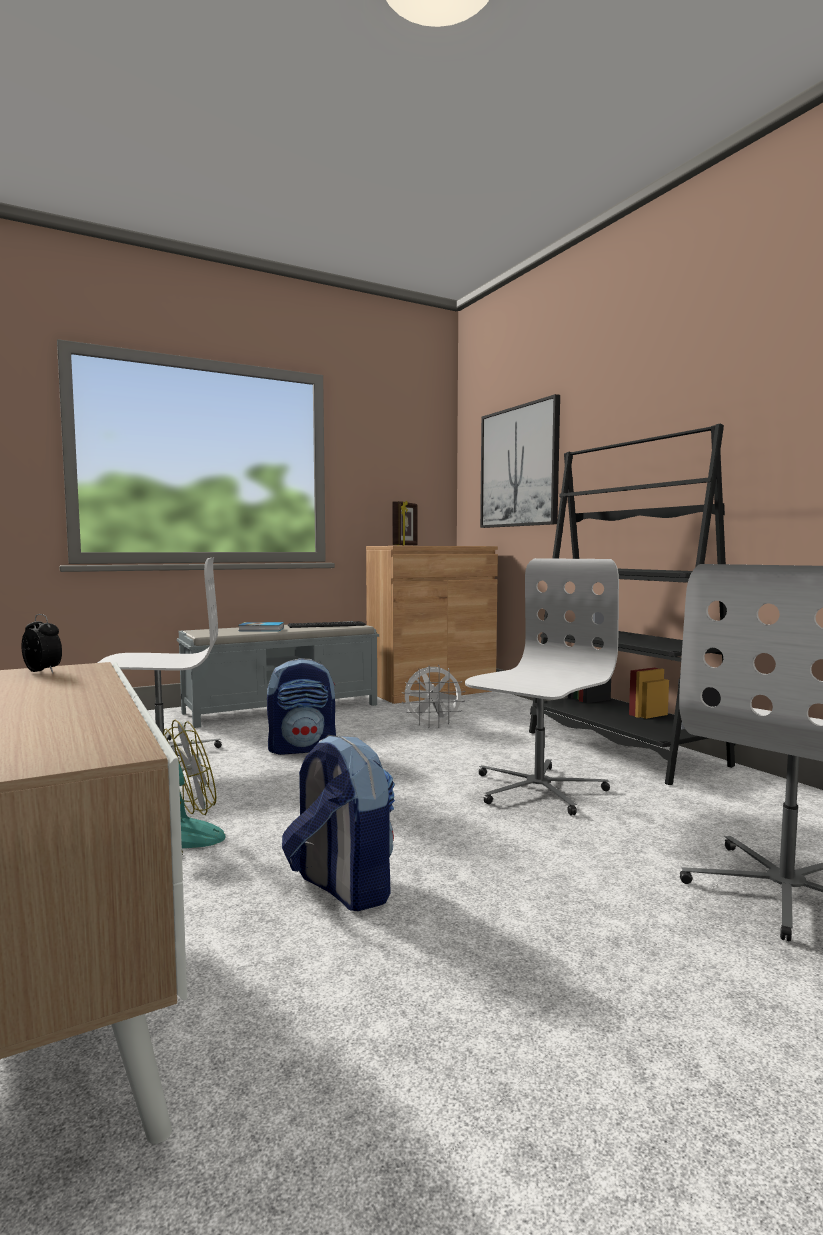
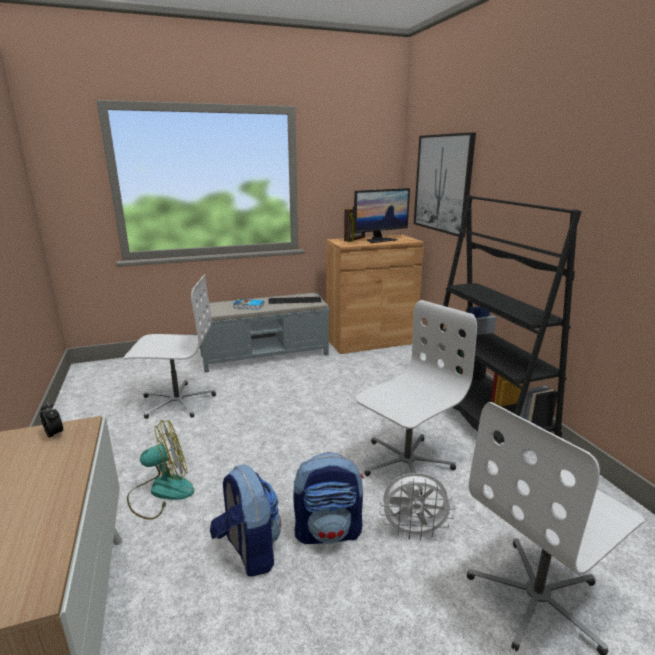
camera: 10 degrees right, 15 degrees up
(302, 748) = (265, 401): backpack -> backpack (328, 531)
(432, 725) = (358, 382): white fan -> white fan (413, 531)
(439, 545) = (379, 240): none -> monitor

